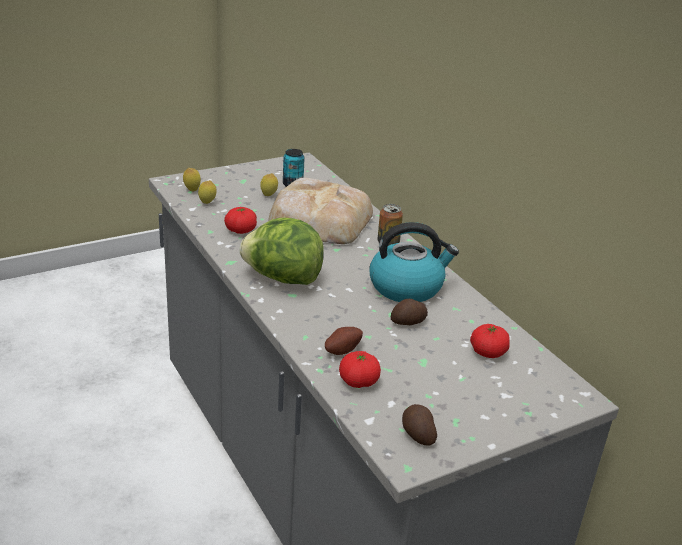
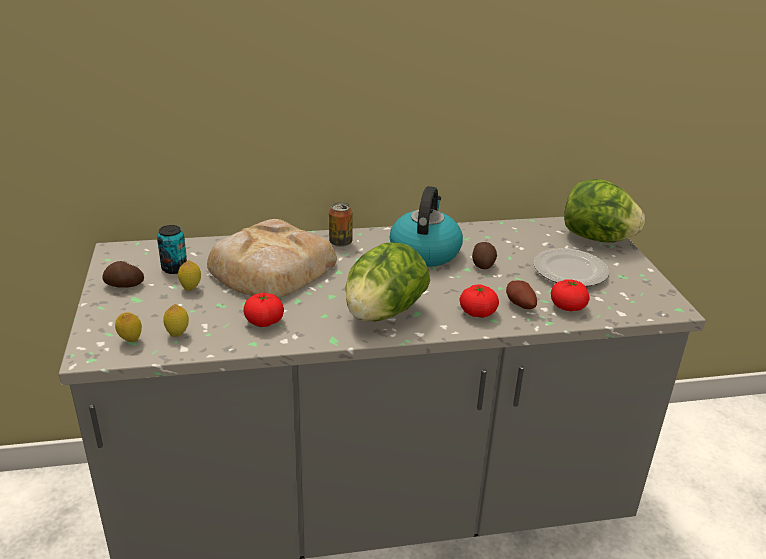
camera: 70 degrees left, 0 degrees up
(417, 434) = (639, 296): potato -> potato (124, 285)
(436, 380) = (569, 271): none -> plate
(488, 352) = (534, 241): tomato -> tomato (477, 312)
(538, 400) = (597, 238): none -> lettuce

